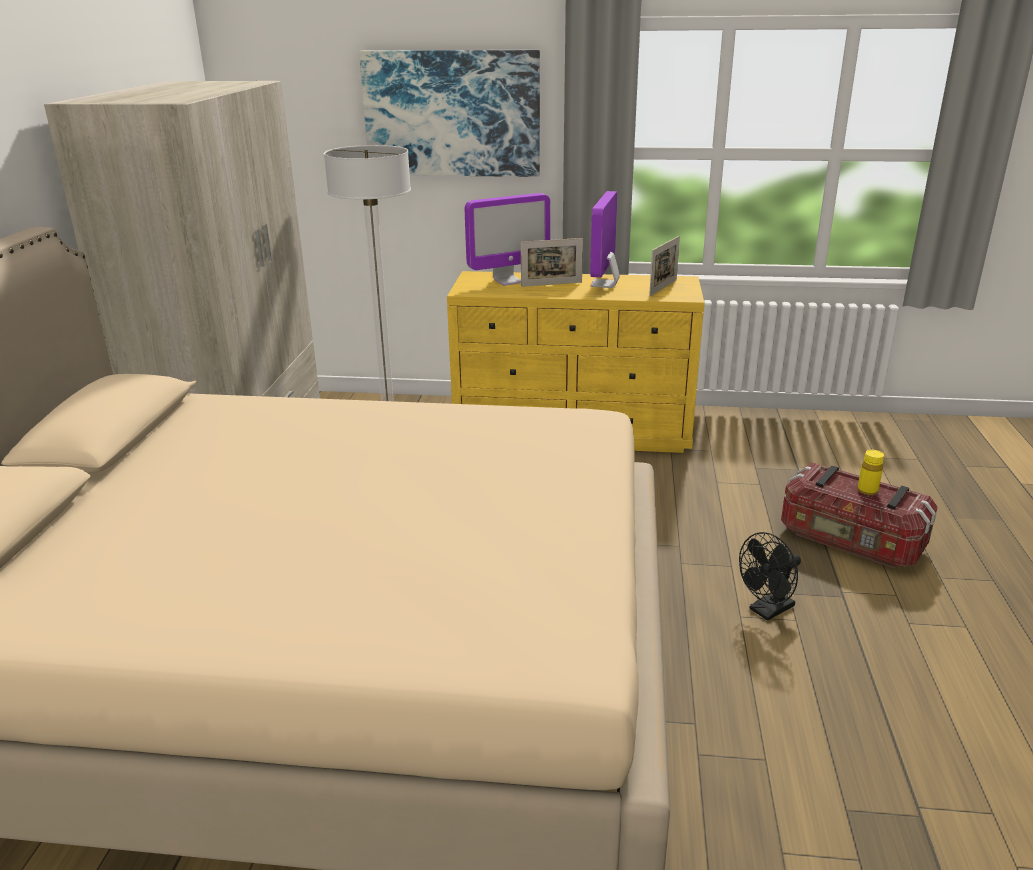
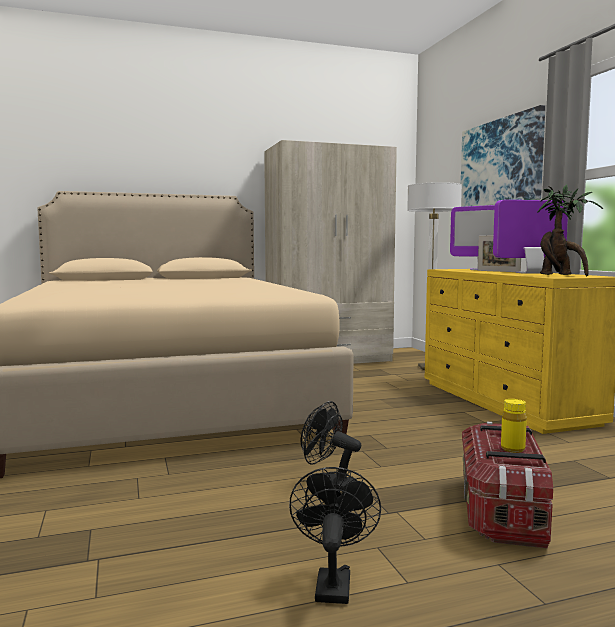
camera: 65 degrees right, 20 degrees down
(663, 288) = (560, 275): picture frame -> potted plant
(966, 663) = (332, 582): none -> black fan

